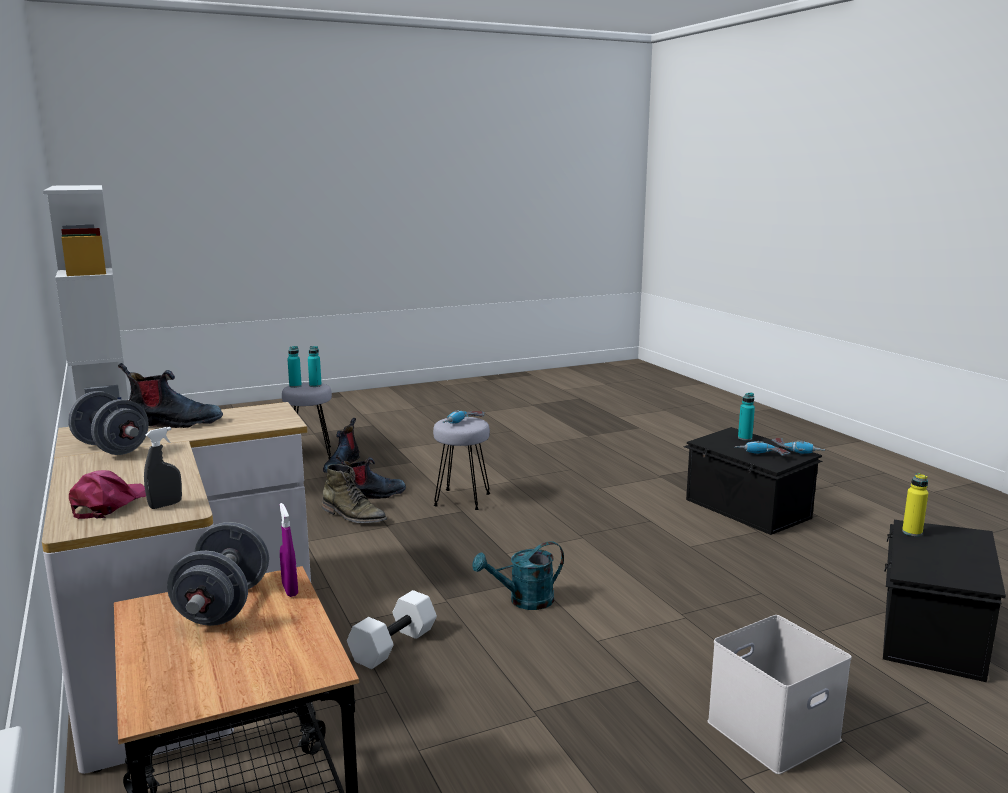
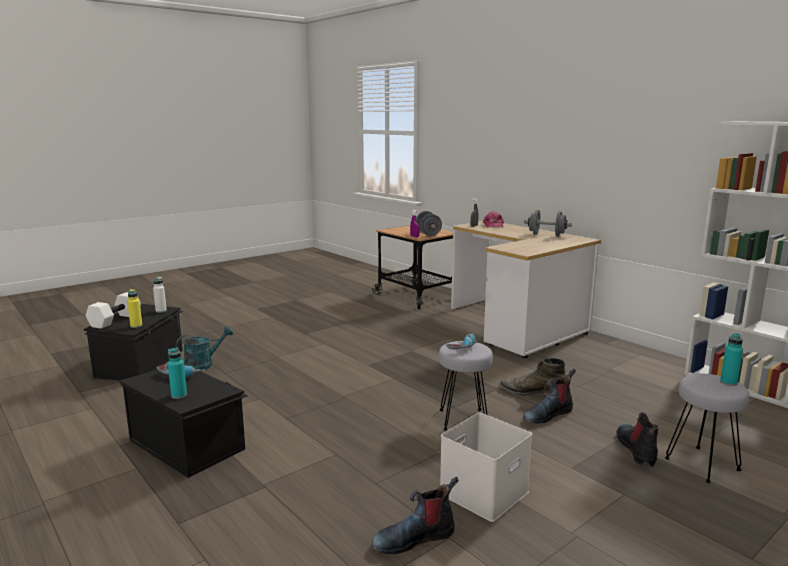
camera: 165 degrees right, 0 degrees up
(174, 423) = (553, 244): boot -> boot (414, 538)
(315, 385) = (709, 386): turquoise bottle -> none
(393, 644) = (421, 333): white dumbbell -> white dumbbell (115, 320)
(524, 601) = (368, 354): turquoise watering can -> turquoise watering can (204, 364)
(773, 728) = (253, 327): white storage box -> white storage box (484, 494)
(797, 451) = (140, 381): power drill -> none
(914, 566) = (161, 311): none -> white bottle

